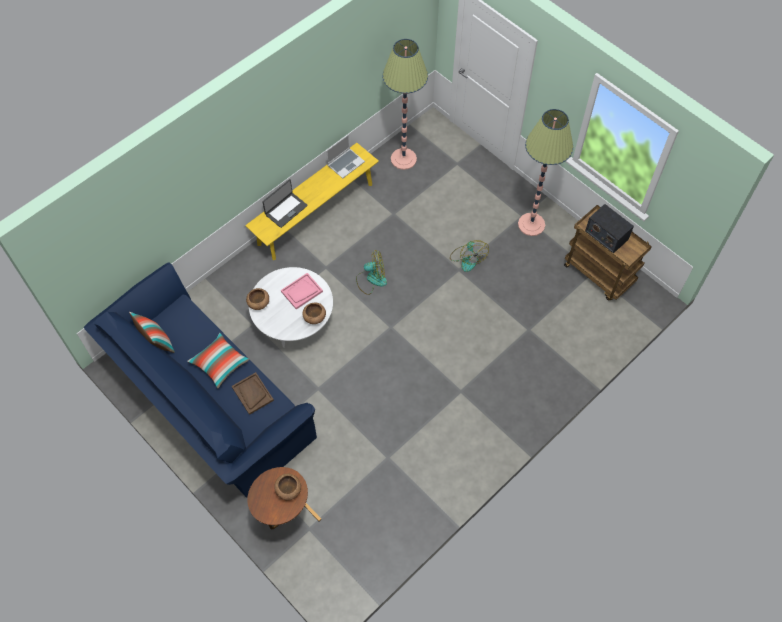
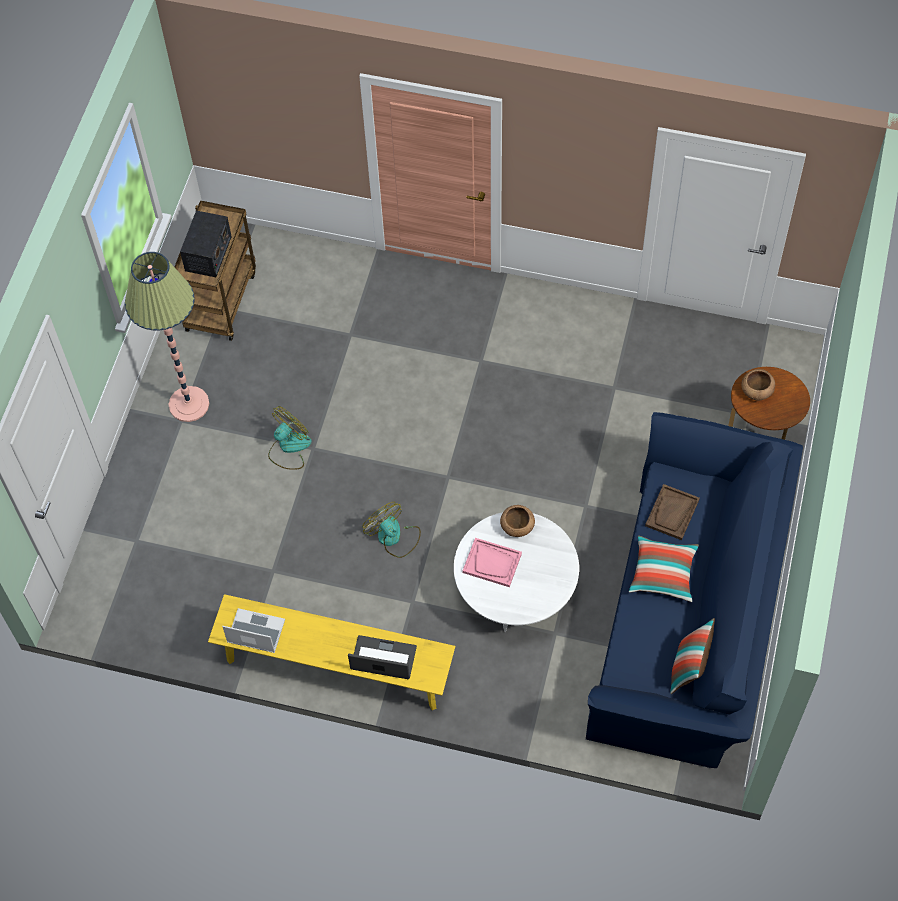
camera: 120 degrees left, 0 degrees up
(258, 303) = (544, 602): brown bowl -> none
(403, 159) = (169, 612): floor lamp -> none

